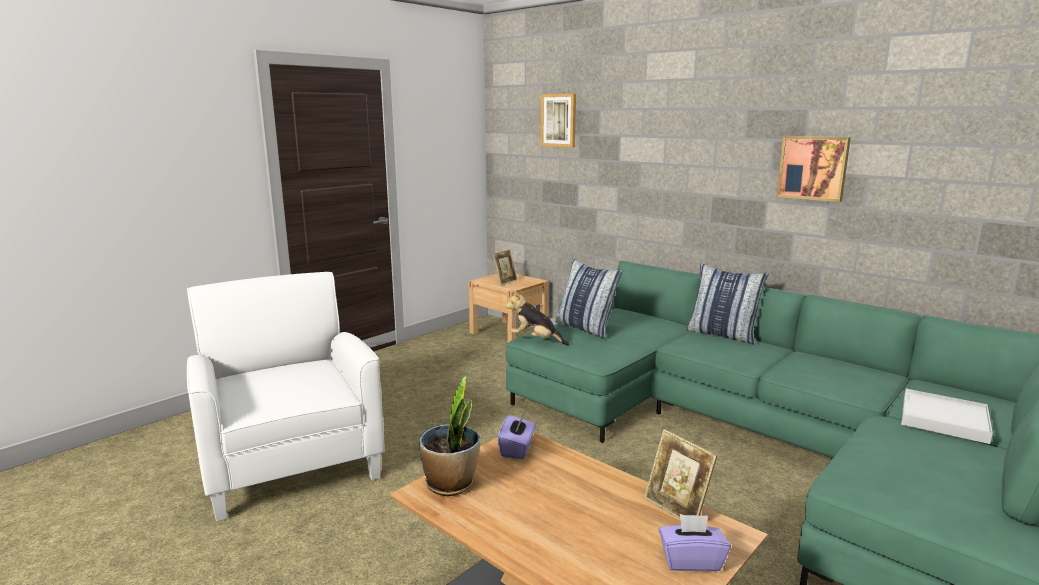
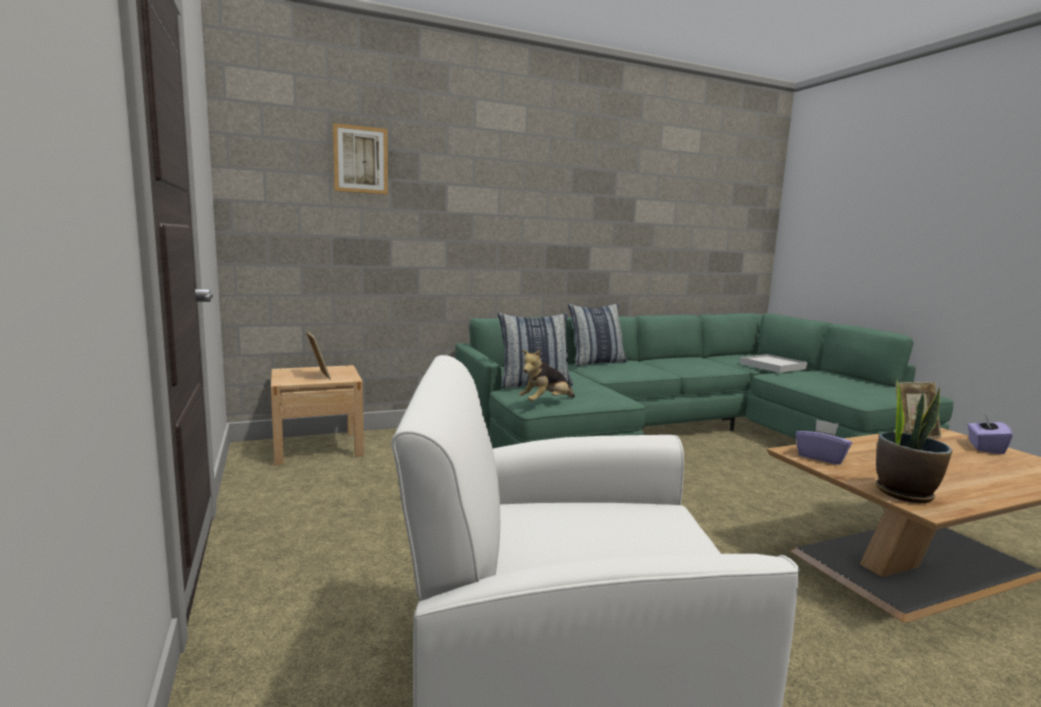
camera: 65 degrees left, 5 degrees down
(813, 167) = (623, 218): picture -> none

